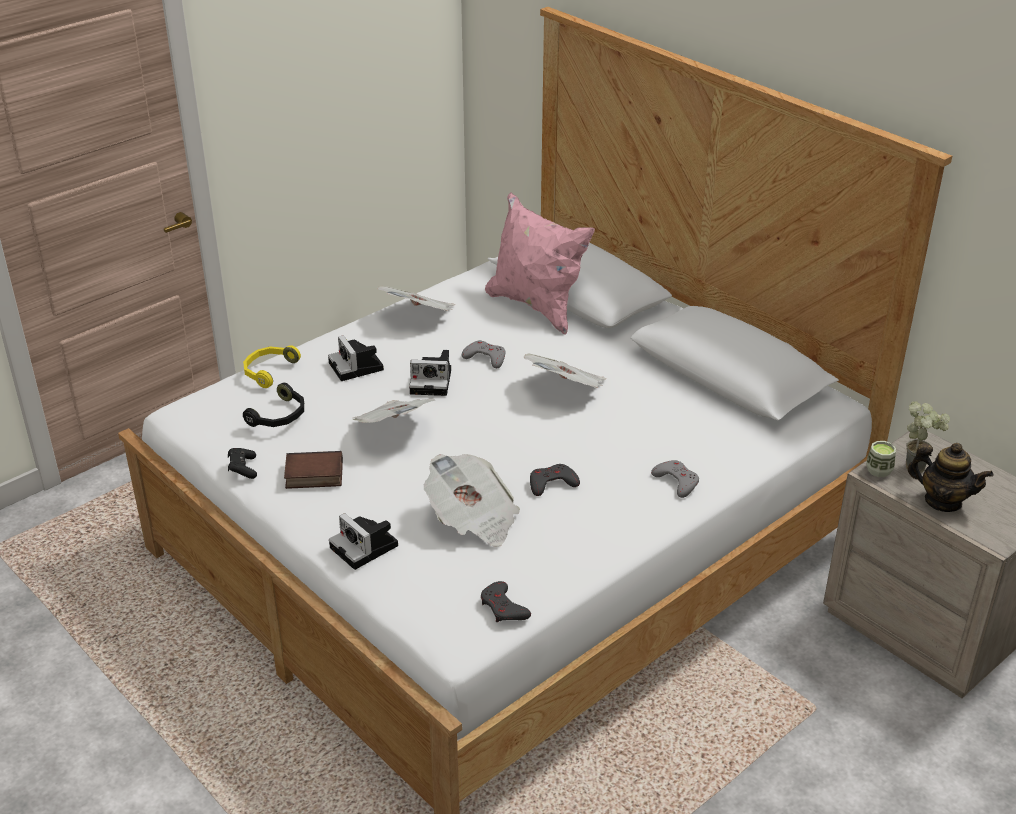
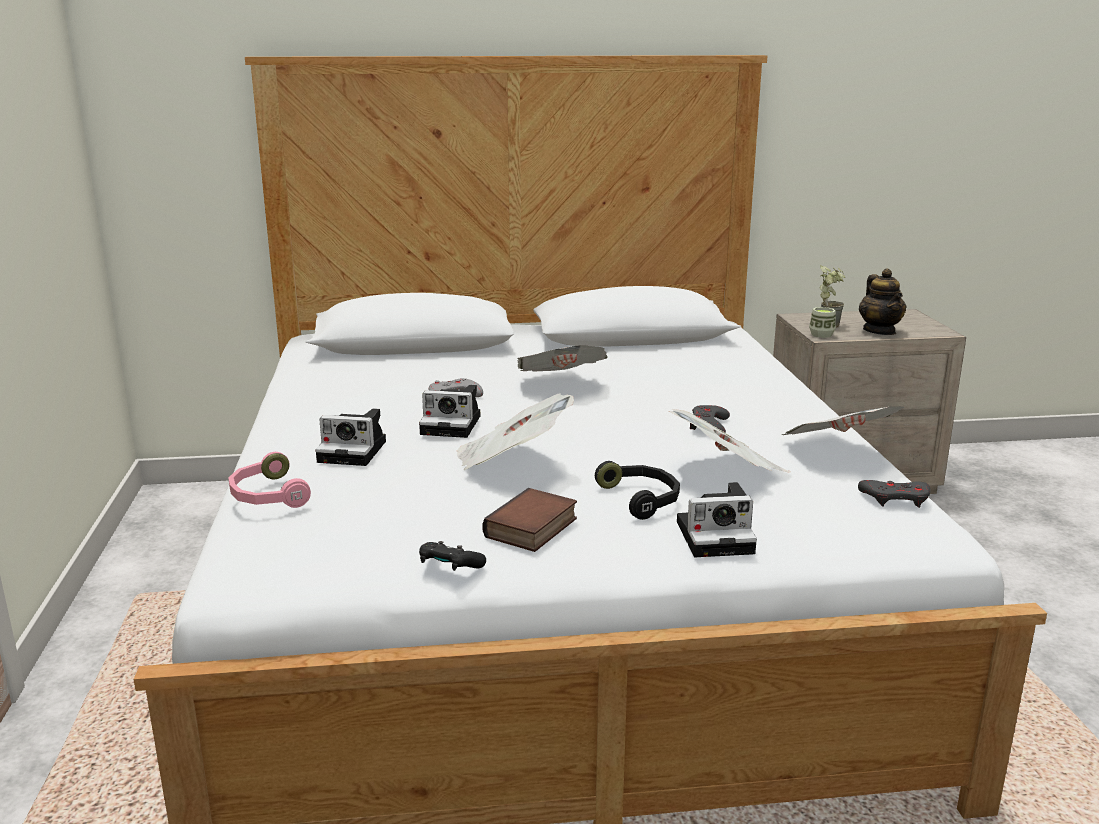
camera: 55 degrees left, 15 degrees down
(268, 371) = (266, 496): yellow headphones -> pink headphones
(280, 416) = (382, 511): black headphones -> black headphones (642, 499)
(420, 316) = (319, 403): newspaper -> newspaper (837, 450)
(433, 381) = (454, 425): camera -> camera turned 60 degrees clockwise
(536, 307) = (405, 360): pink pillow -> none
(676, 481) = (762, 387): grey game controller -> none
(942, 501) = (879, 331): teapot -> teapot turned 105 degrees clockwise

